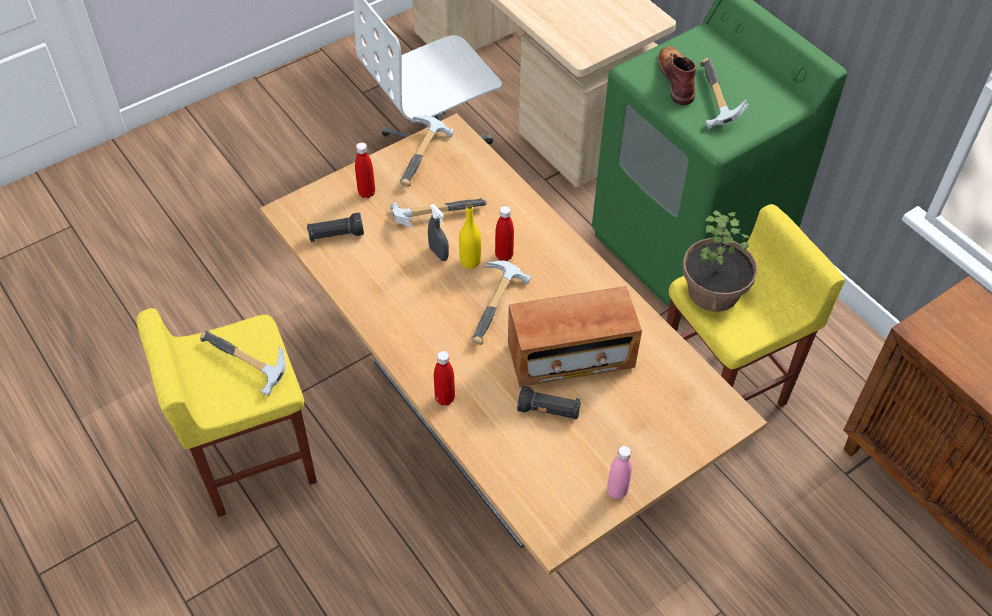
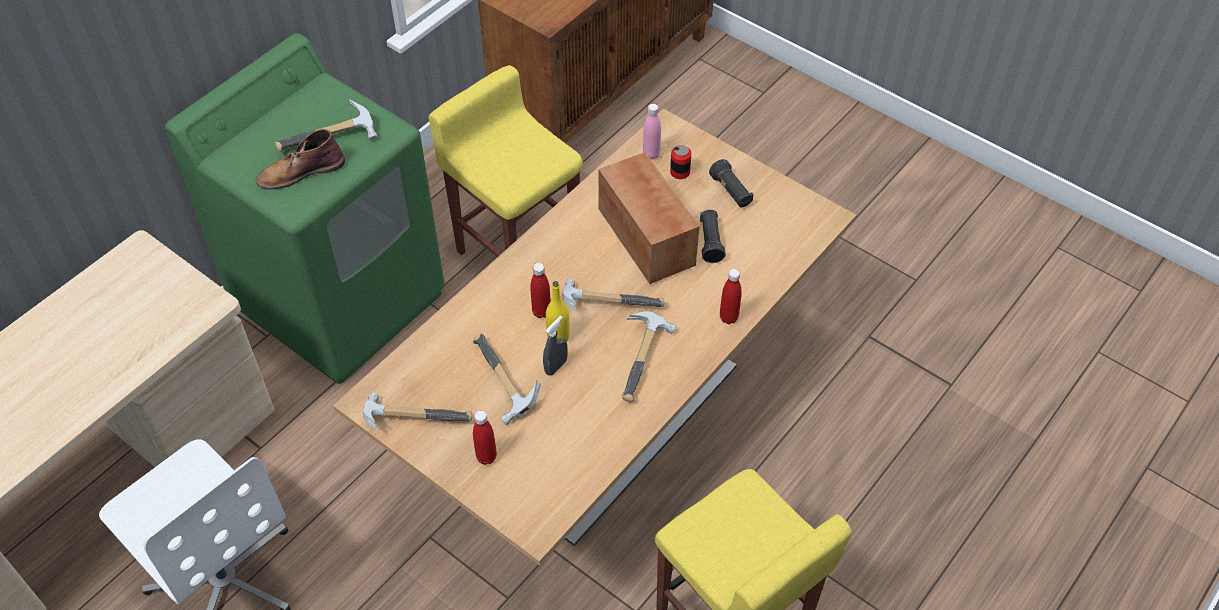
camera: 105 degrees left, 0 degrees up
(244, 366) = (734, 528): hammer -> hammer (646, 360)
(336, 235) = (559, 467): black flashlight -> black flashlight (731, 192)
(617, 491) = (768, 186): pink bottle -> pink bottle (651, 154)
(658, 410) = (680, 172): none -> can
(714, 292) = (510, 176): potted plant -> none

